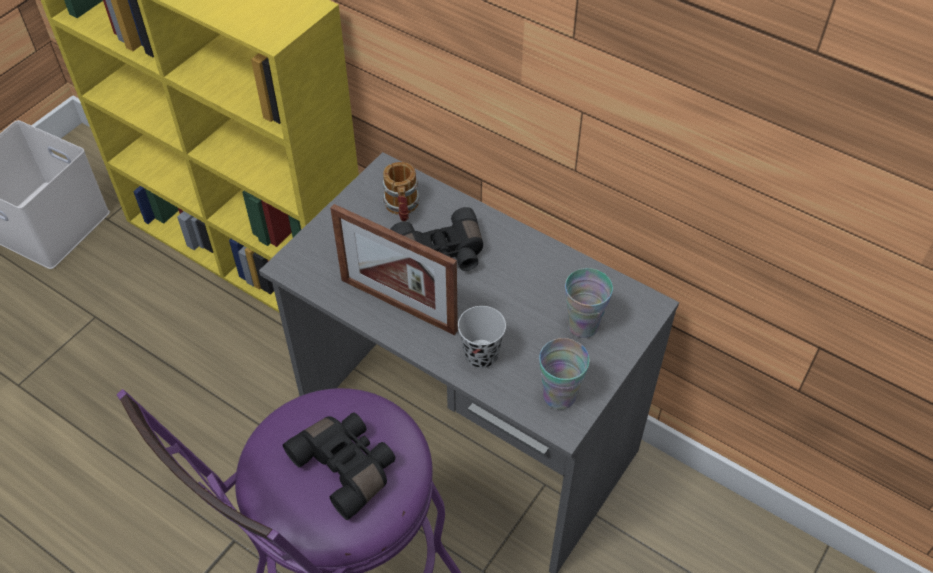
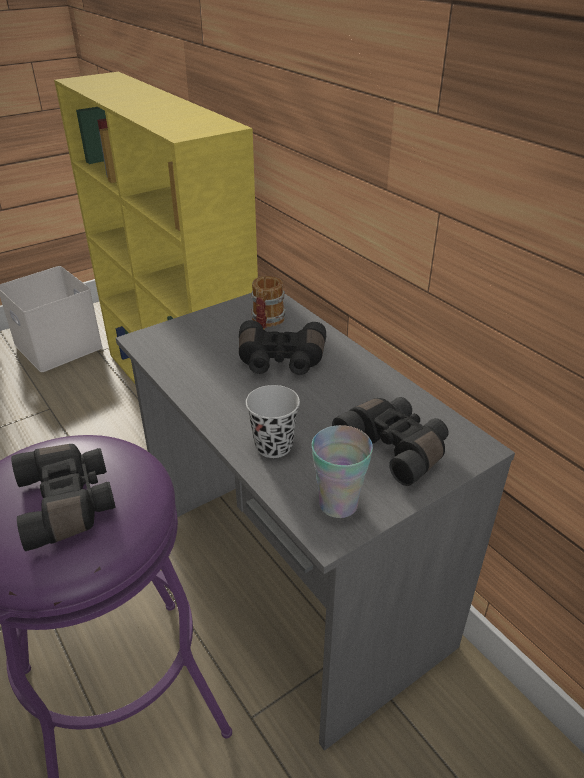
camera: 20 degrees right, 15 degrees down
(398, 305) = (218, 387): picture frame -> none
(583, 325) = (395, 447): cup -> black binoculars

